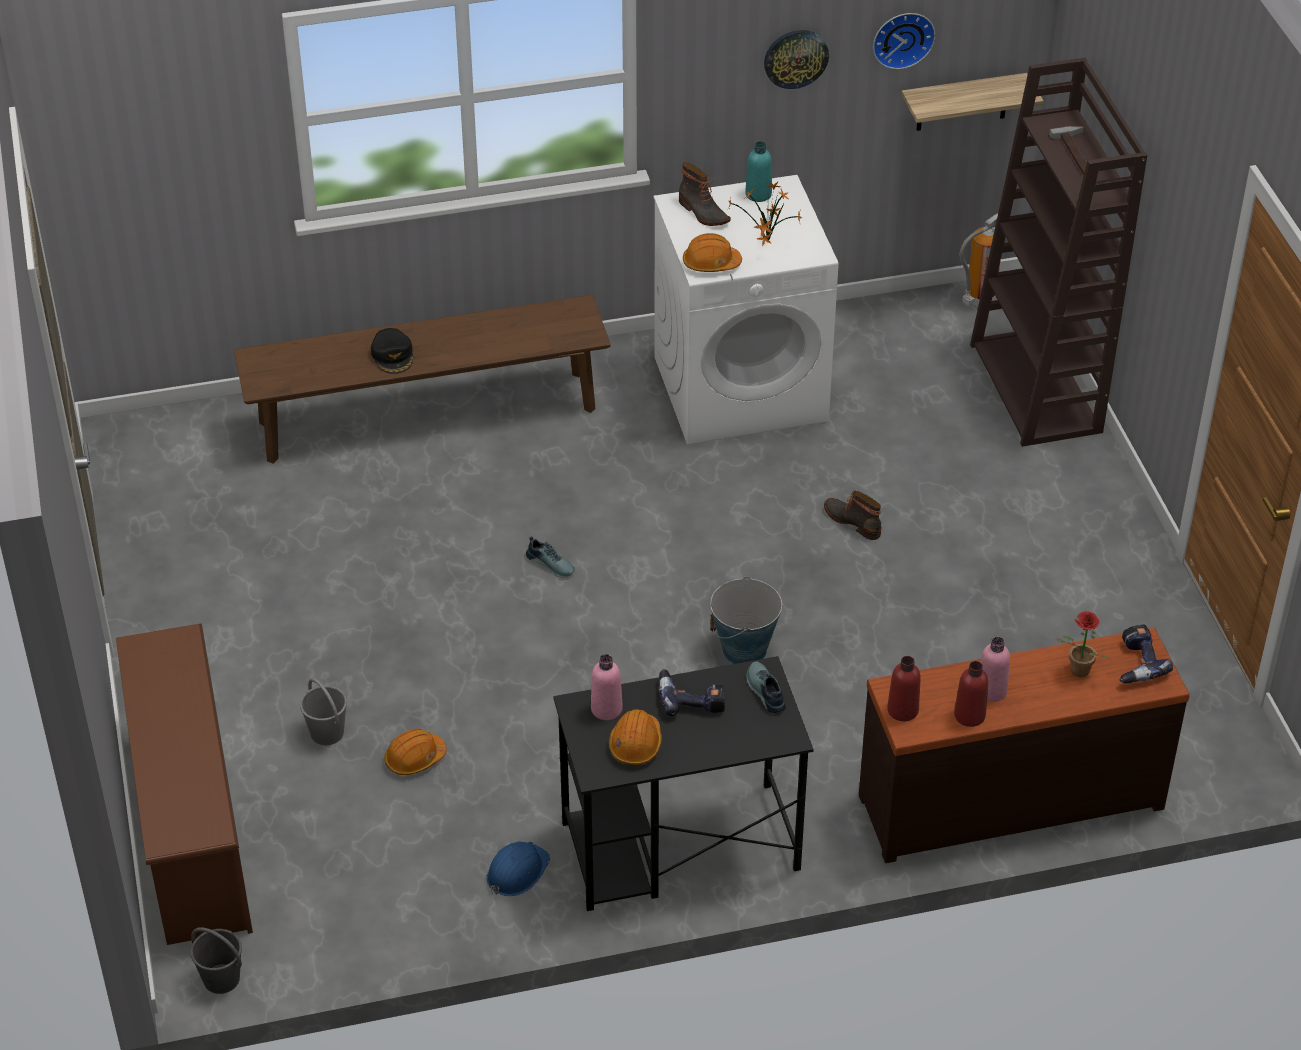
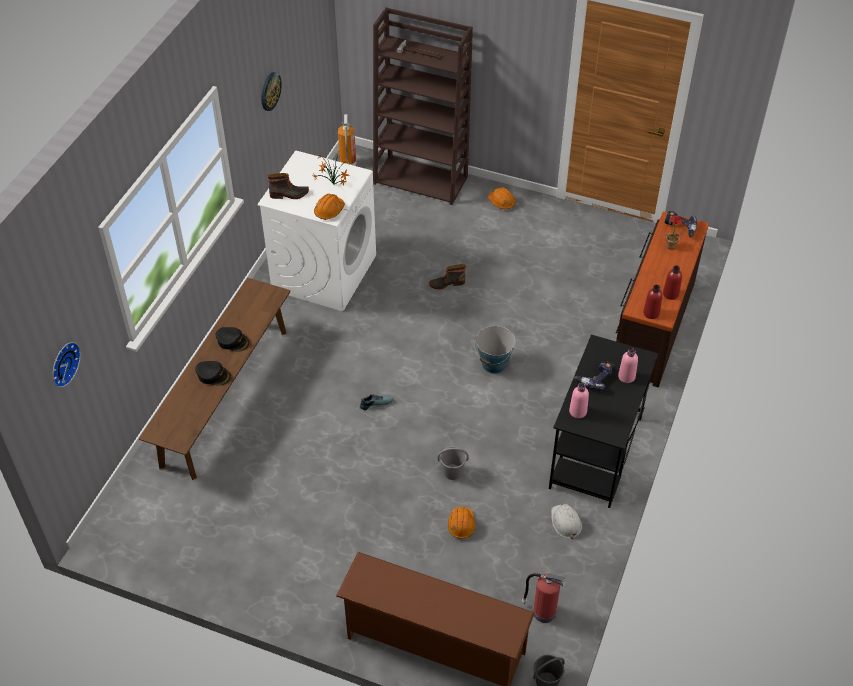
camera: 55 degrees left, 5 degrees up
(326, 732) = (413, 553): grey bucket -> grey bucket (452, 472)
(337, 919) = (543, 611): none -> fire extinguisher
(467, 341) = (232, 341): none -> black cap
(516, 871) = (565, 522): blue hard hat -> white hard hat
(635, 744) = (609, 413): orange hard hat -> orange hard hat (501, 202)
(758, 194) = (296, 169): turquoise bottle -> none
(764, 691) = (610, 350): shoe -> none
(902, 38) = (297, 51): wall clock -> wall clock (63, 363)
(962, 102) = (318, 70): shelf -> none
(991, 691) = (661, 279): pink bottle -> pink bottle (626, 376)

